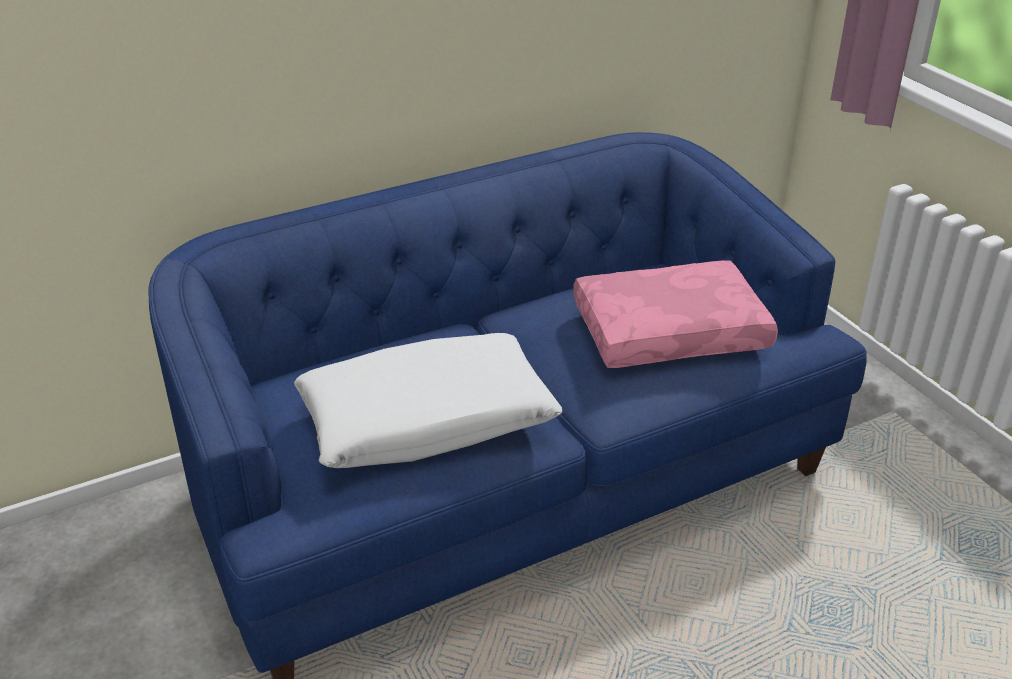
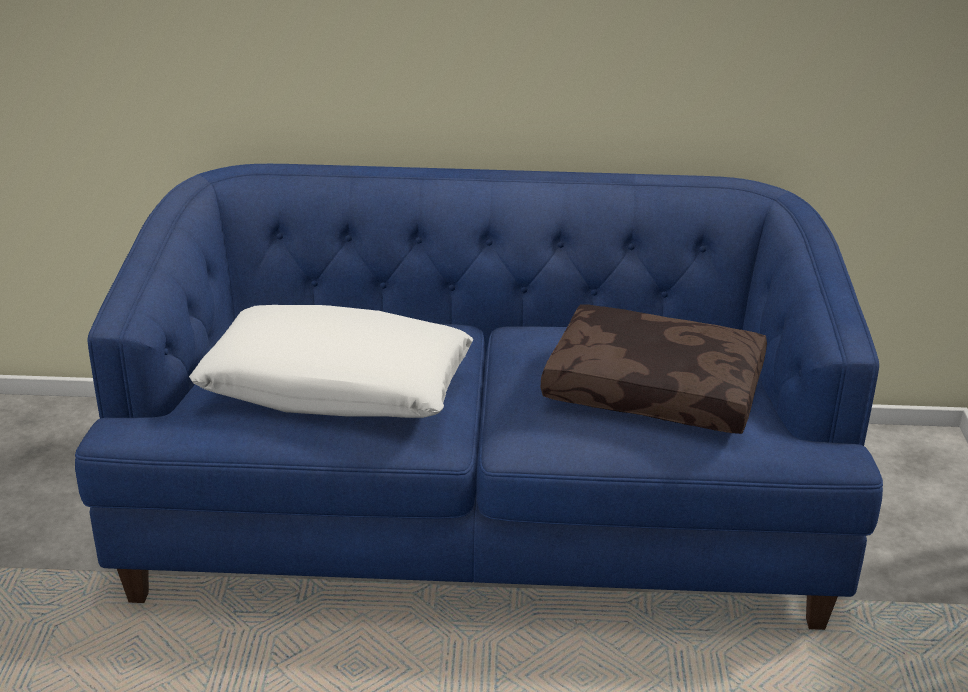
camera: 30 degrees right, 5 degrees down
(670, 330) = (656, 388): pink pillow -> brown pillow

